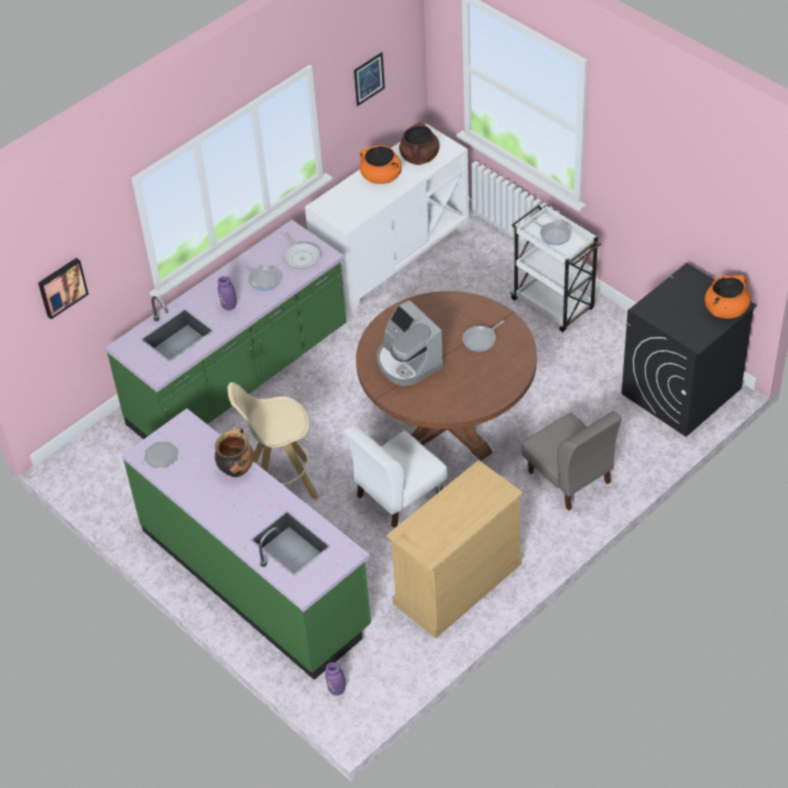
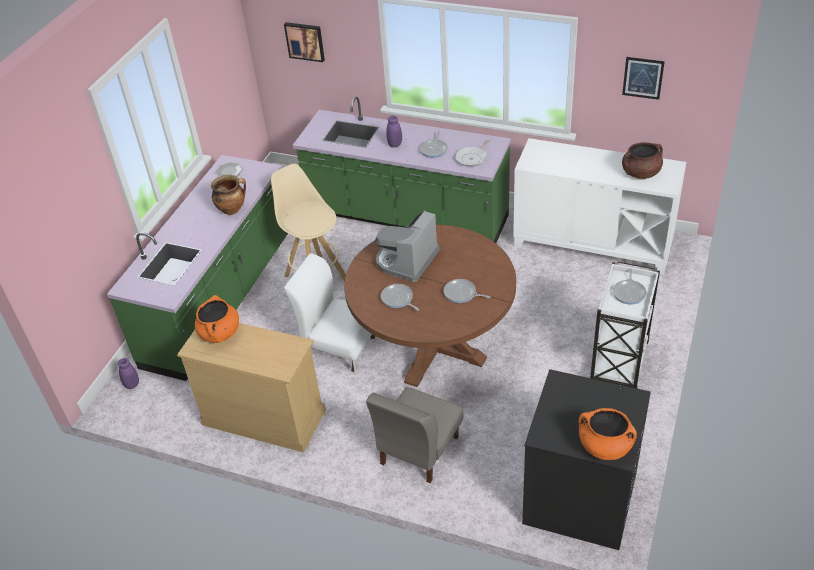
camera: 65 degrees right, 5 degrees down
(381, 177) = (597, 162): orange cooking pot -> orange cooking pot (220, 333)
(457, 385) = (398, 299): none -> frying pan

